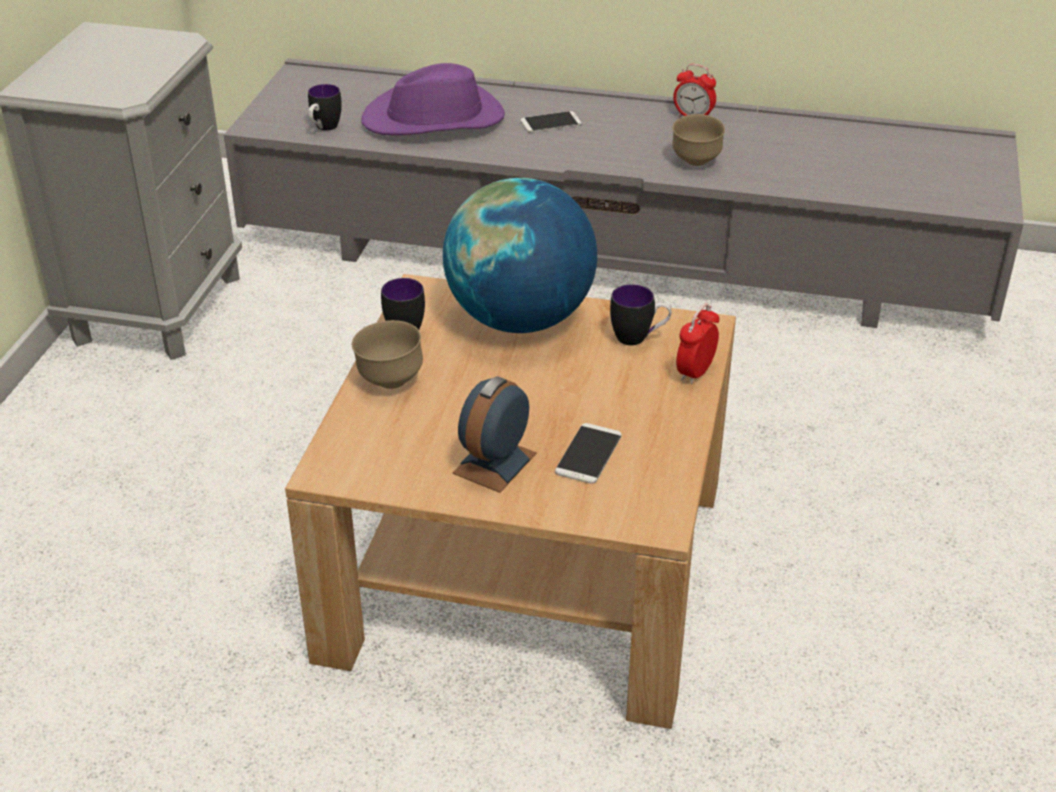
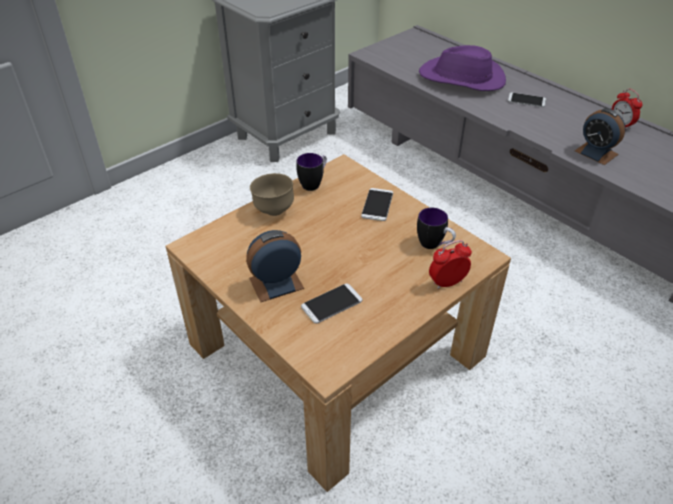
camera: 35 degrees right, 5 degrees up
(324, 128) = (399, 65): mug -> none
(520, 319) = (377, 205): globe -> phone
(695, 162) = (596, 152): brown bowl -> alarm clock

